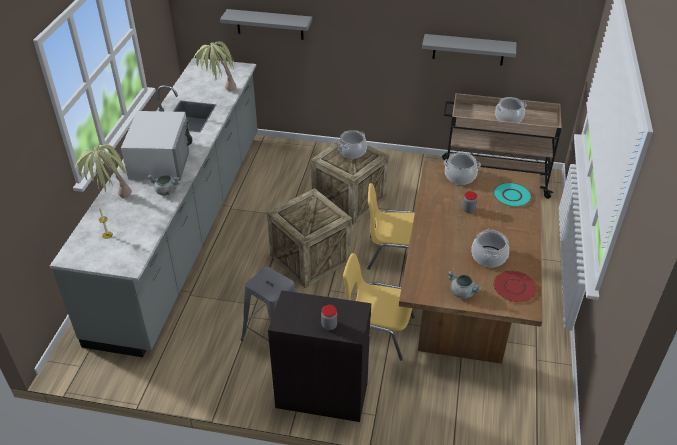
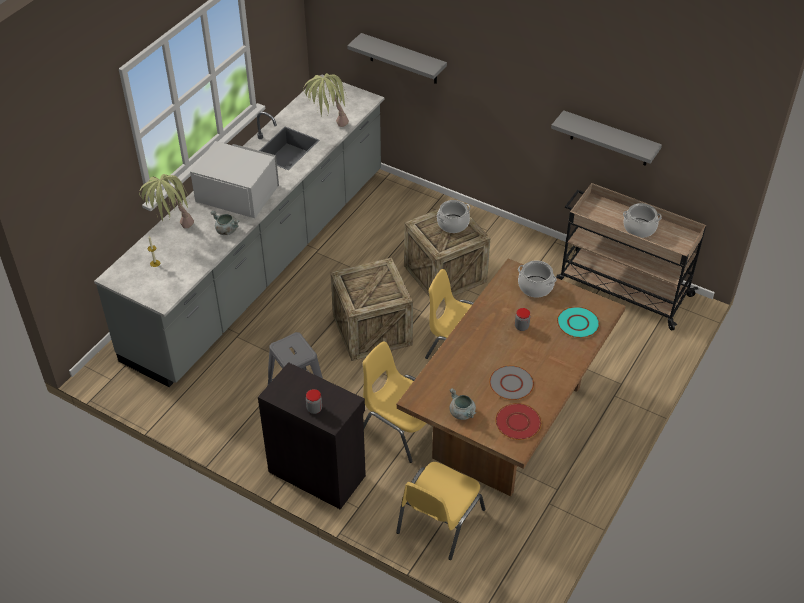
camera: 20 degrees right, 5 degrees up
(161, 159) = (236, 193): white microwave -> white microwave turned 90 degrees counterclockwise
(453, 405) = (438, 521): none -> yellow chair
(488, 257) = (511, 383): cooking pot -> grey plate

